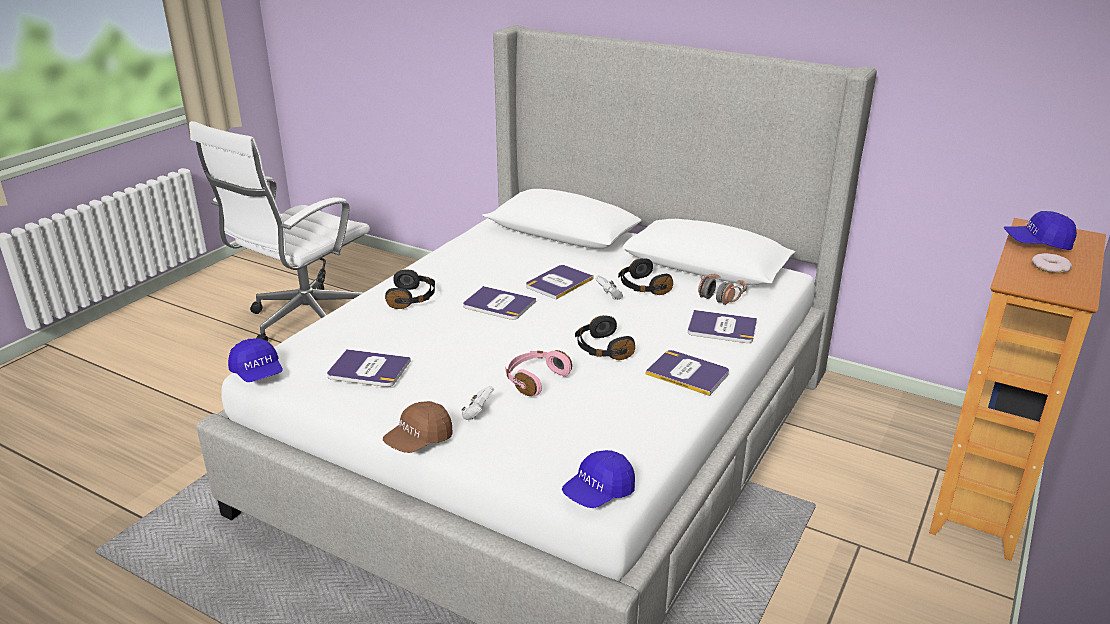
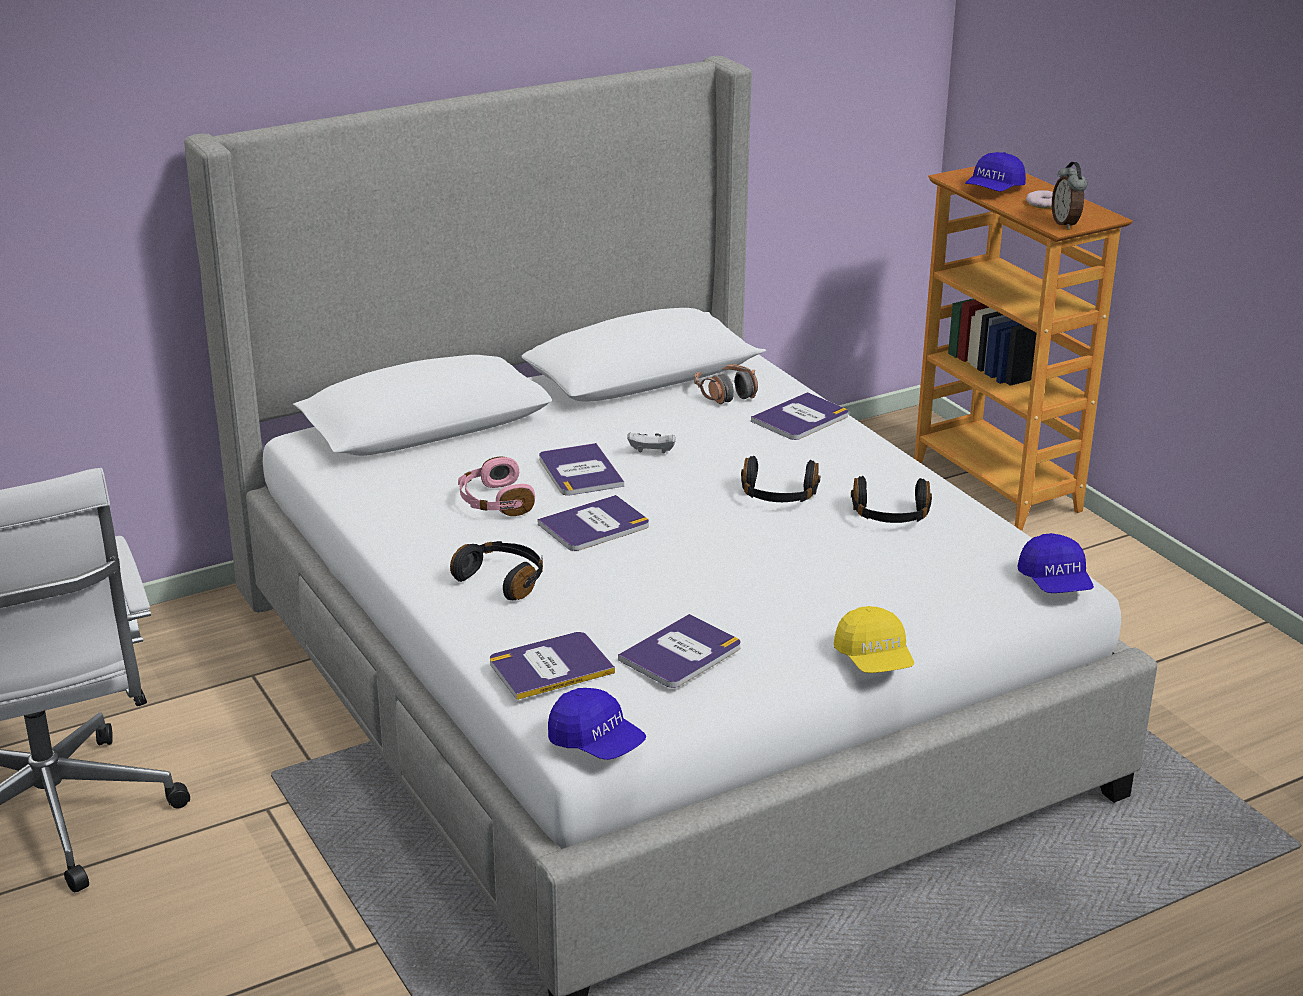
camera: 60 degrees left, 0 degrees up
(258, 373) = (596, 743): blue cap -> blue cap turned 45 degrees clockwise
(419, 440) = (874, 660): brown cap -> yellow cap
(477, 413) = (848, 609): white game controller -> none
(535, 379) = (806, 555): pink headphones -> pink headphones (494, 502)
(642, 287) = (653, 427): black headphones -> black headphones (890, 516)
(688, 373) = (877, 468): book -> book (550, 667)
(1025, 284) = (1066, 224): none -> alarm clock

